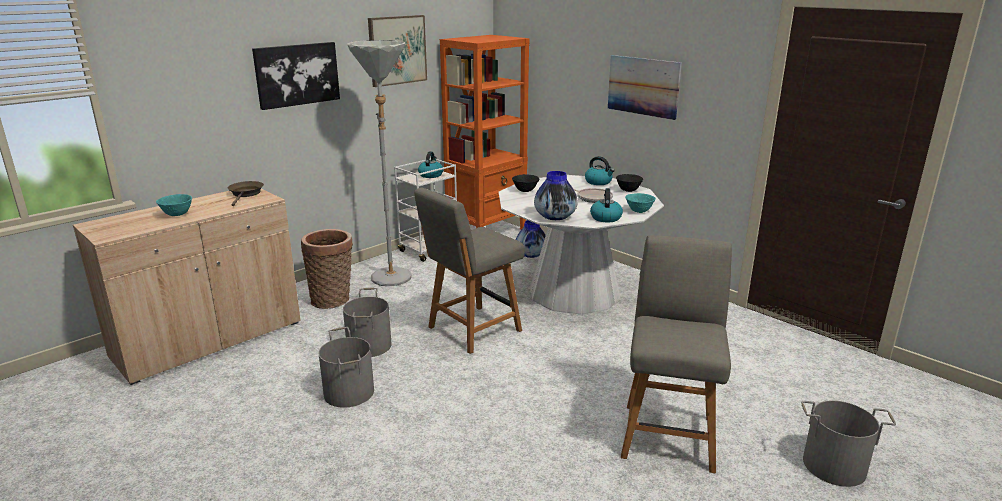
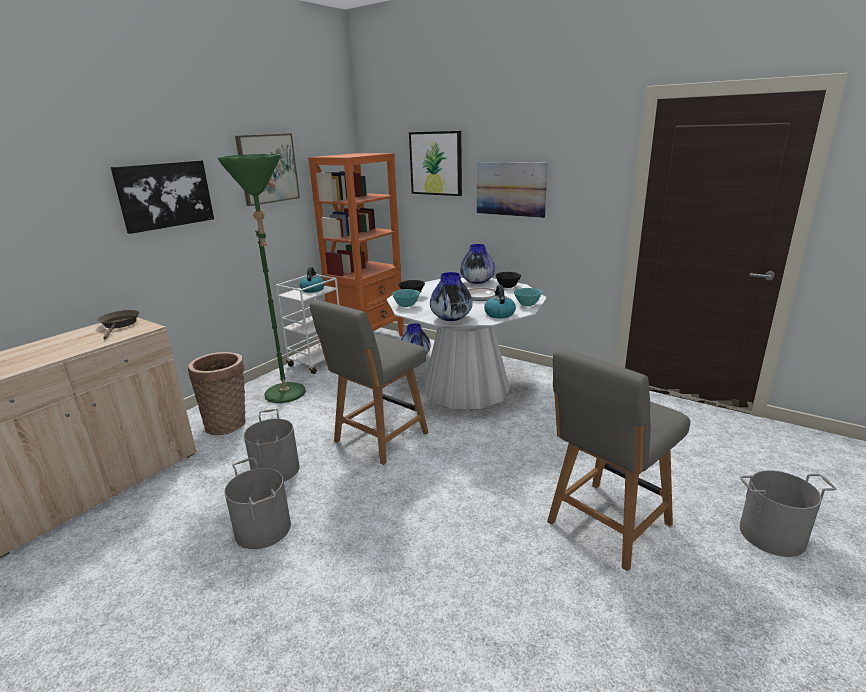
camera: 10 degrees left, 0 degrees up
(177, 215) = (36, 356): turquoise bowl -> turquoise bowl (406, 306)
(392, 281) = (287, 397): grey floor lamp -> green floor lamp
(571, 52) = (436, 163): none -> picture
(599, 182) = (477, 282): kettle -> vase
(668, 434) = (606, 525): grey chair -> grey chair turned 135 degrees counterclockwise

